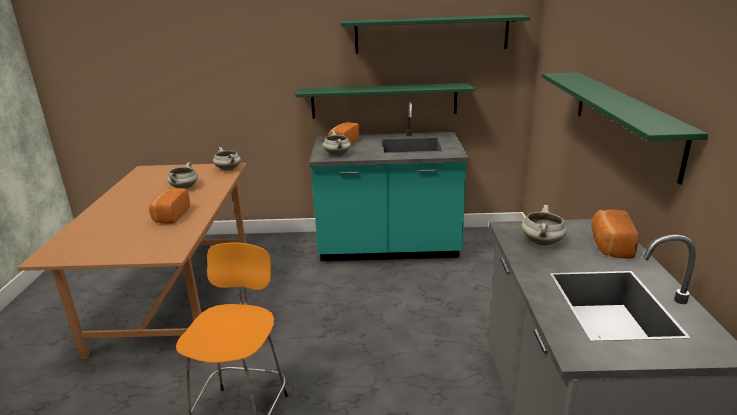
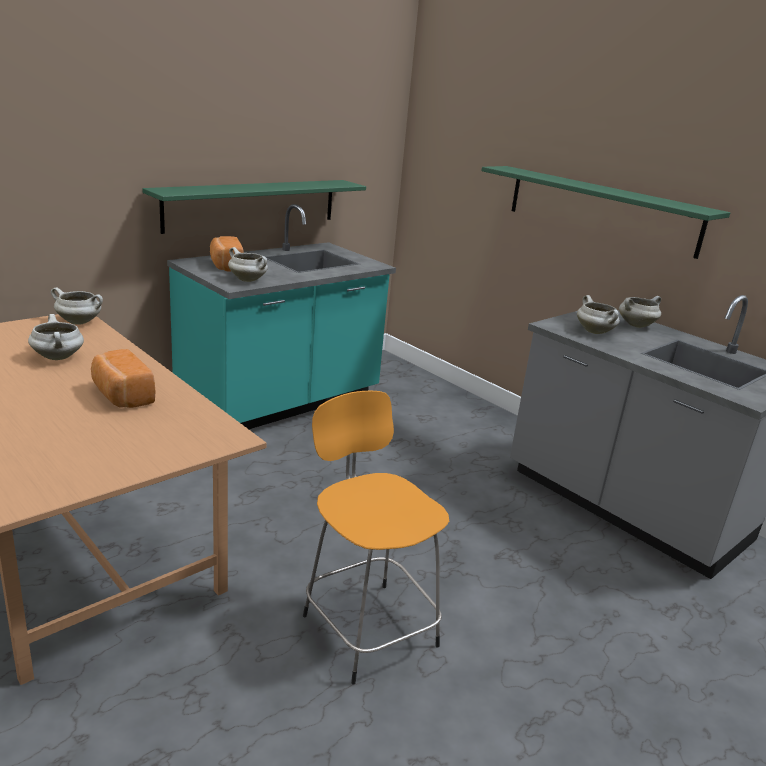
camera: 45 degrees left, 0 degrees up
(431, 34) = (307, 117): green shelf -> none
(609, 246) = (636, 325): bread -> white cooking pot

